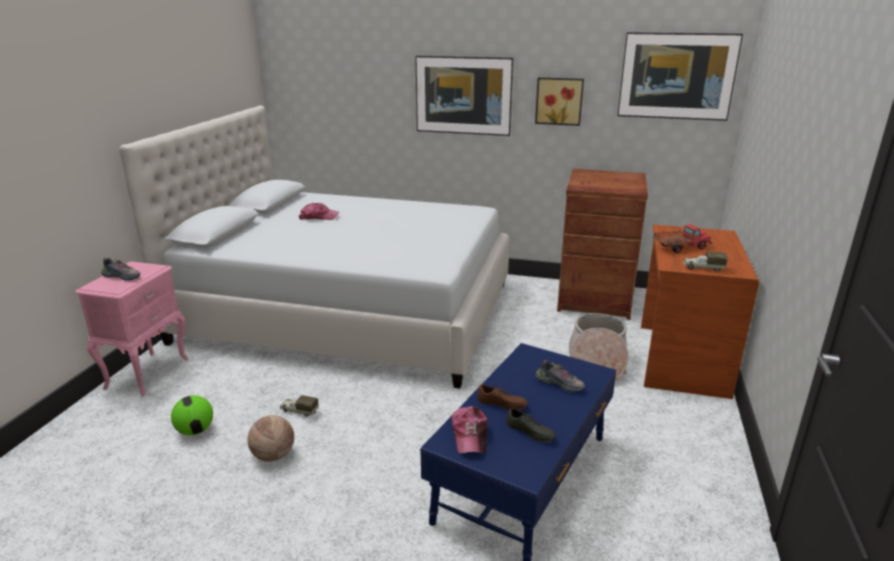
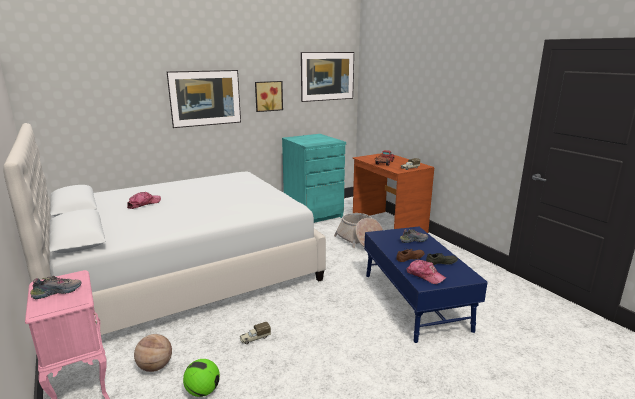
camera: 45 degrees left, 5 degrees down
(273, 456) = (285, 368): basketball -> basketball (155, 367)
(595, 300) = (313, 214): brown dresser -> turquoise dresser

